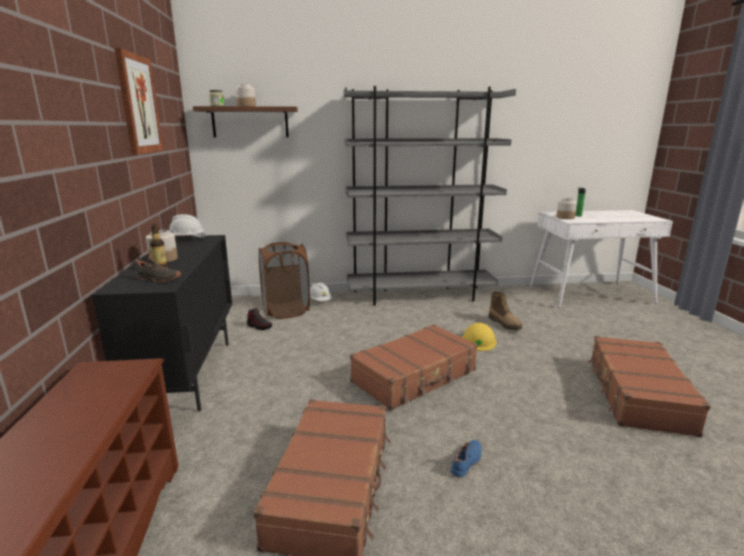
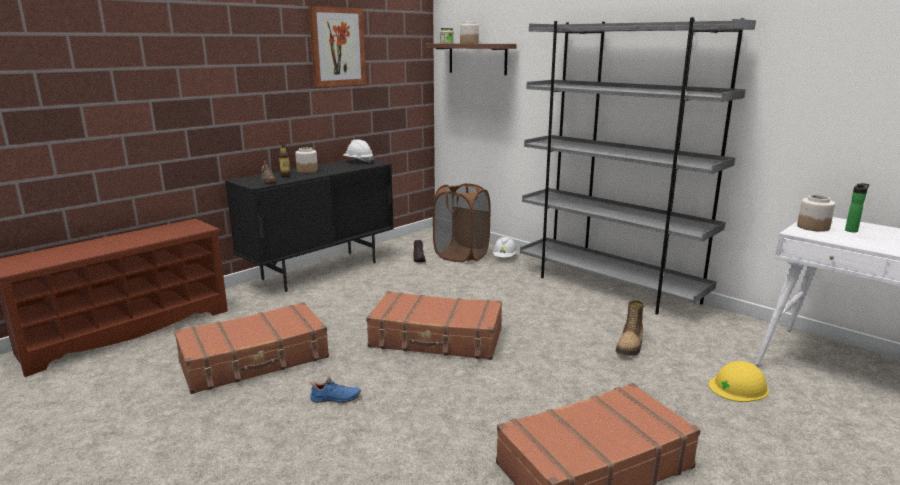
camera: 50 degrees right, 0 degrees up
(478, 341) = (559, 344): yellow hard hat -> yellow hard hat (738, 387)

